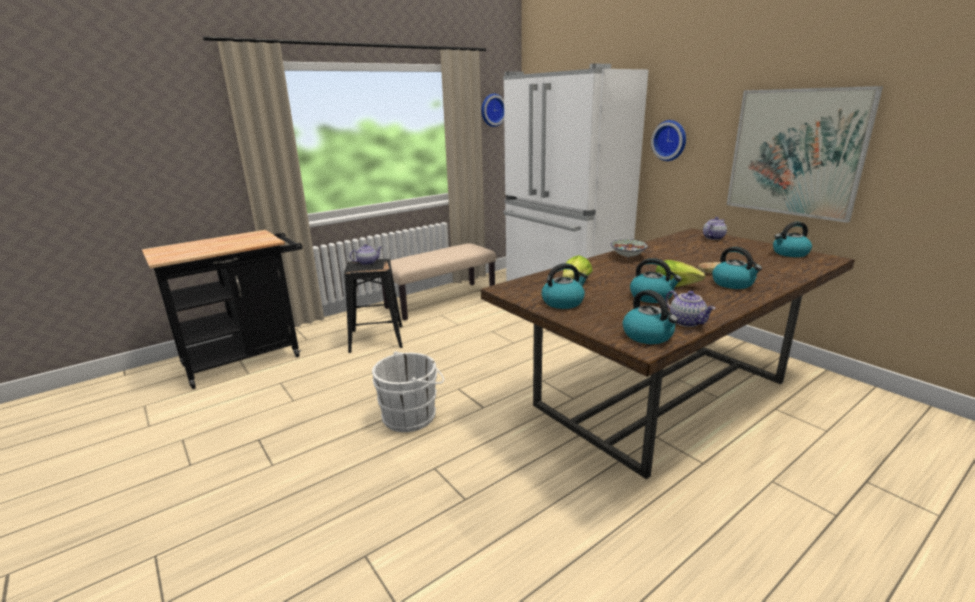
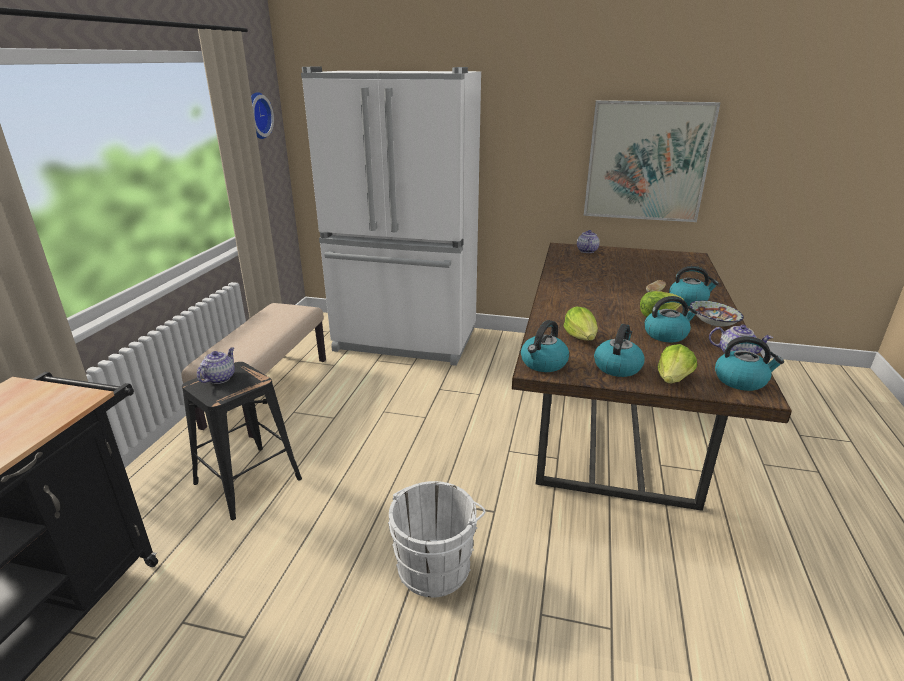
camera: 40 degrees left, 5 degrees up
(589, 319) = (673, 379): none -> lettuce
(627, 256) = (563, 291): bowl -> bowl (712, 324)
(670, 140) = (512, 151): wall clock -> none
(790, 253) = (664, 256): kettle -> kettle (543, 363)

